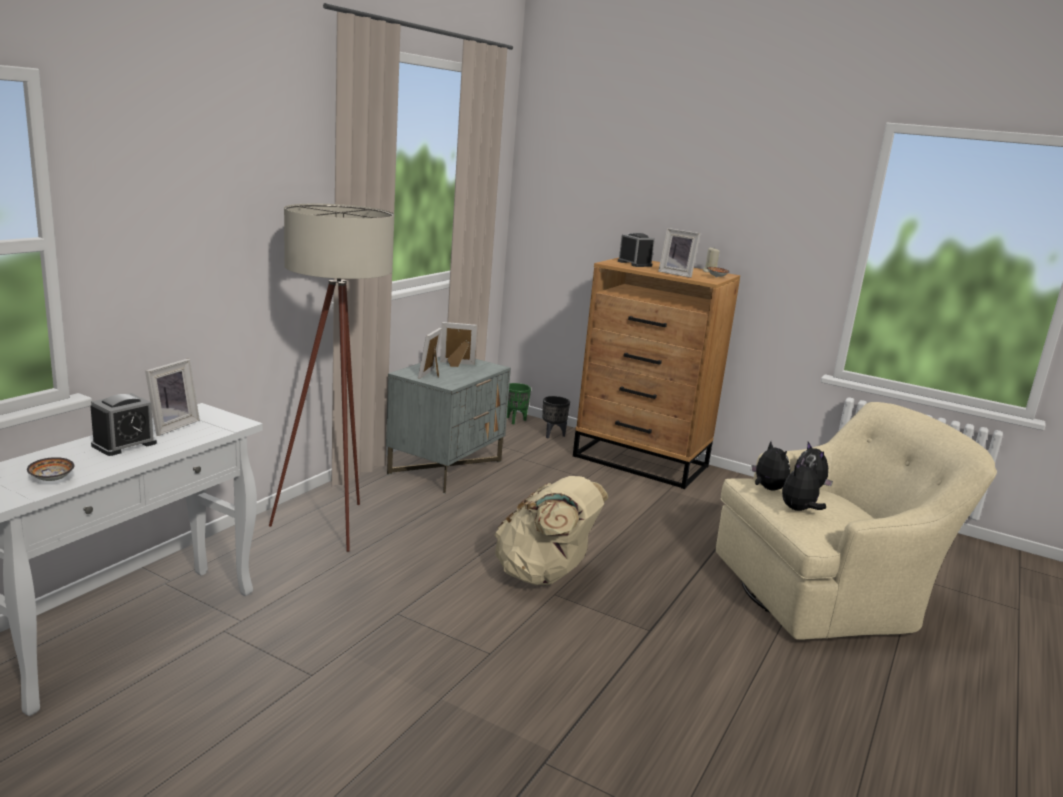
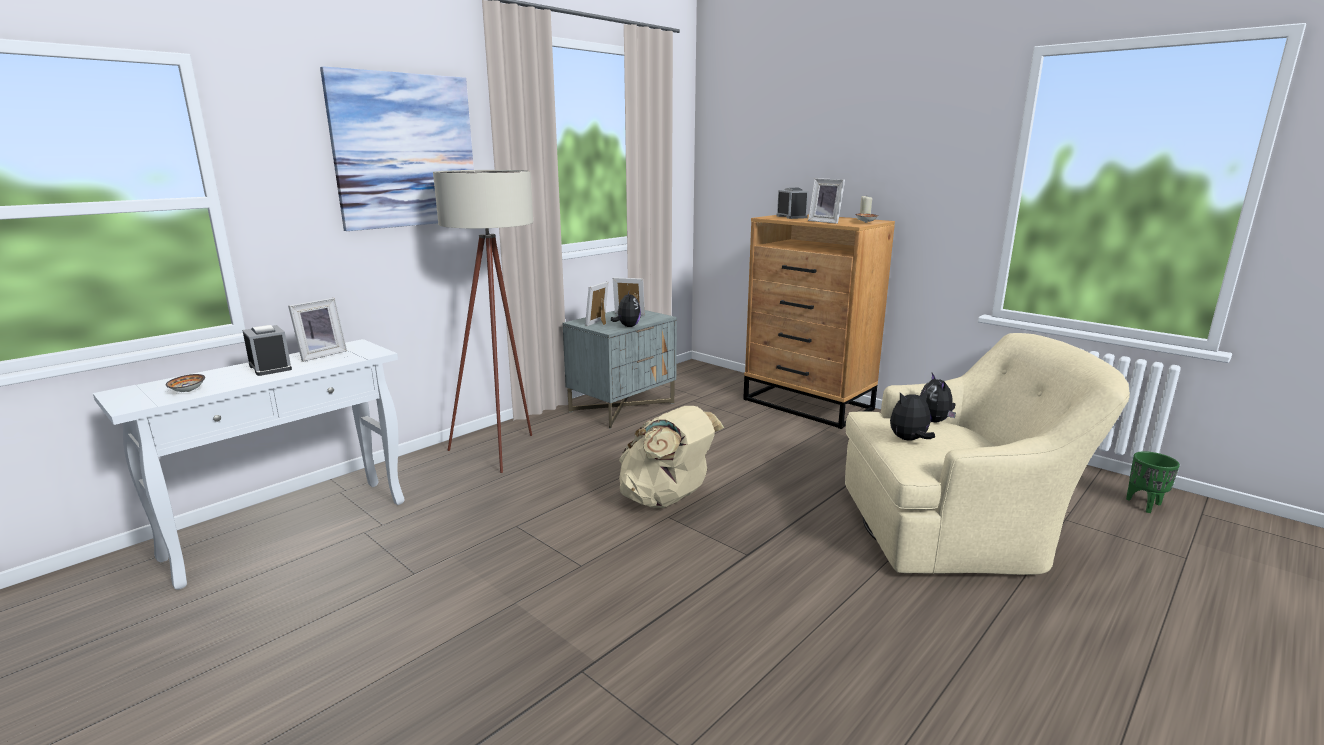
camera: 15 degrees right, 0 degrees up
(124, 444) = (270, 367): alarm clock -> alarm clock turned 90 degrees counterclockwise
(245, 180) = (405, 151): none -> picture
(515, 420) = (704, 370): green planter -> green planter (1145, 505)
(553, 434) = (733, 382): black planter -> none
(767, 488) = (886, 420): plush toy -> plush toy (627, 326)

